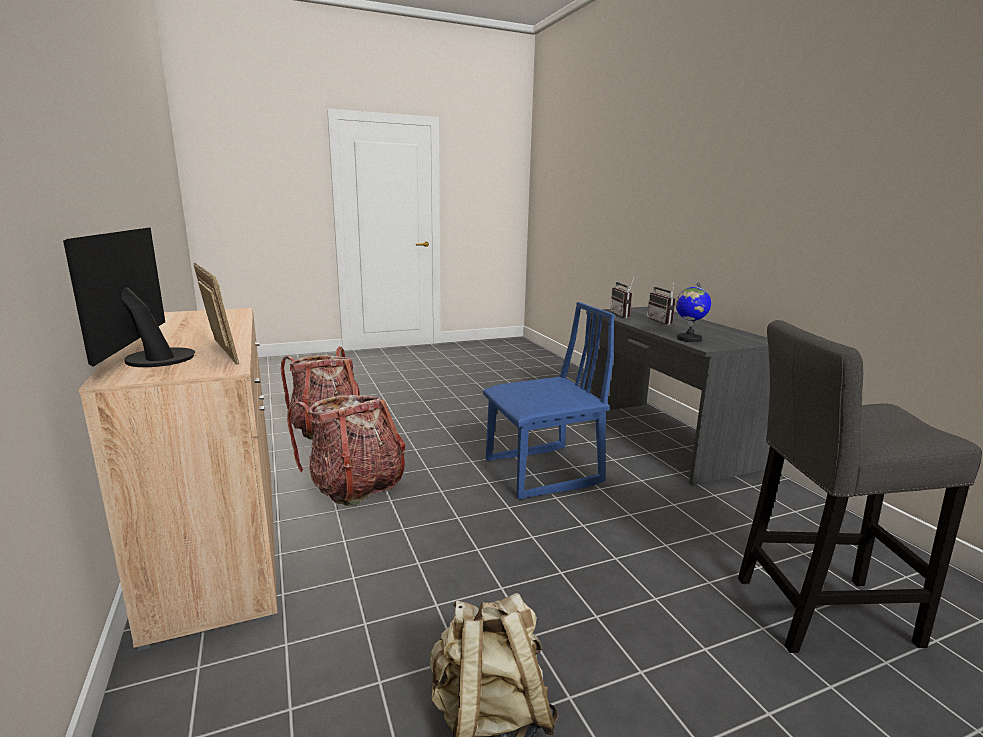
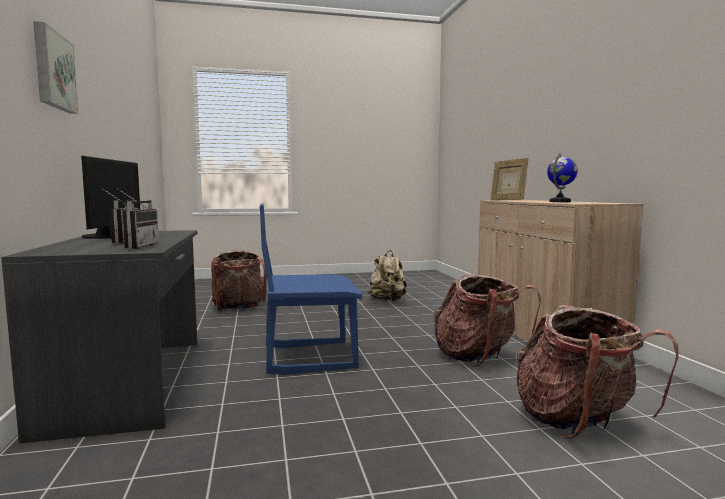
camera: 170 degrees left, 10 degrees down
(152, 359) = (534, 200): monitor -> monitor (108, 236)
(688, 339) = (174, 233): globe -> globe (560, 202)
(758, 179) = (53, 71): none -> picture
(815, 611) = (239, 308): grey stool -> backpack

